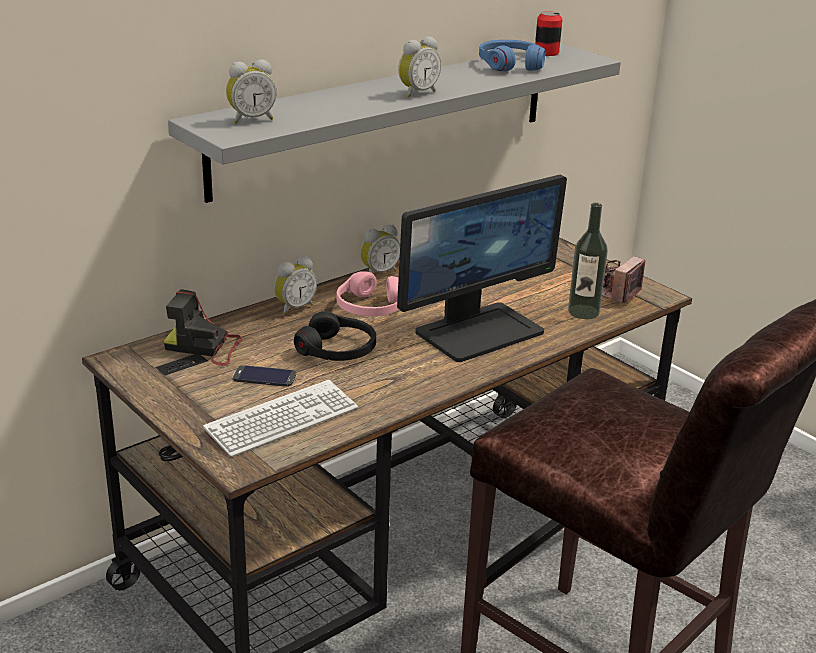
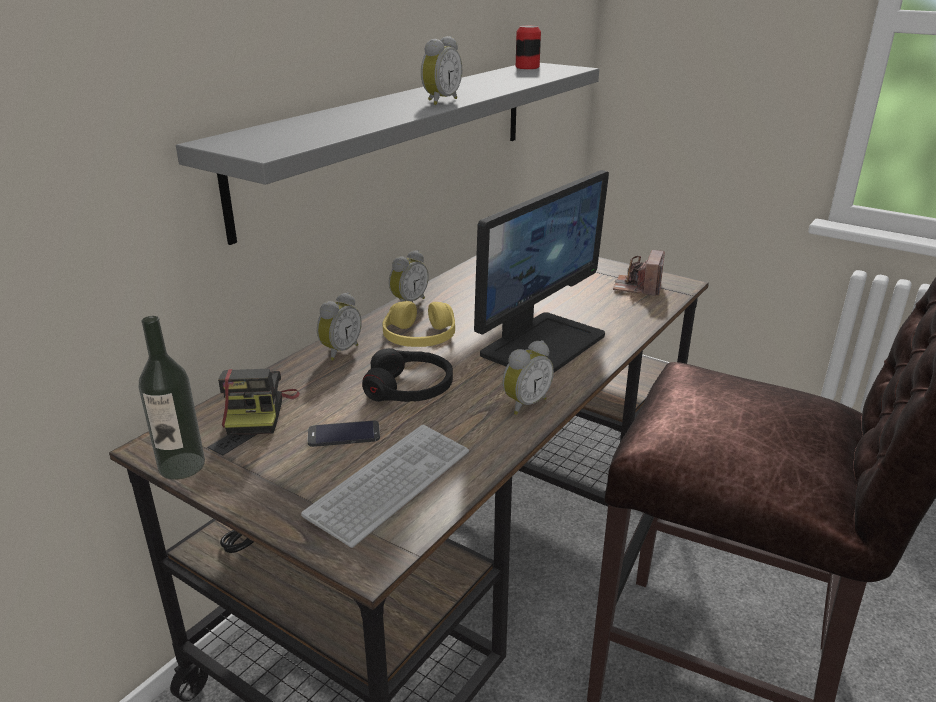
camera: 15 degrees left, 0 degrees up
(205, 347) = (259, 412): camera -> camera turned 90 degrees counterclockwise
(251, 119) = (278, 135): alarm clock -> alarm clock (524, 403)
(370, 307) = (419, 337): pink headphones -> yellow headphones
(510, 65) = (505, 76): blue headphones -> none
(583, 312) = (626, 309): bottle -> bottle (182, 466)

